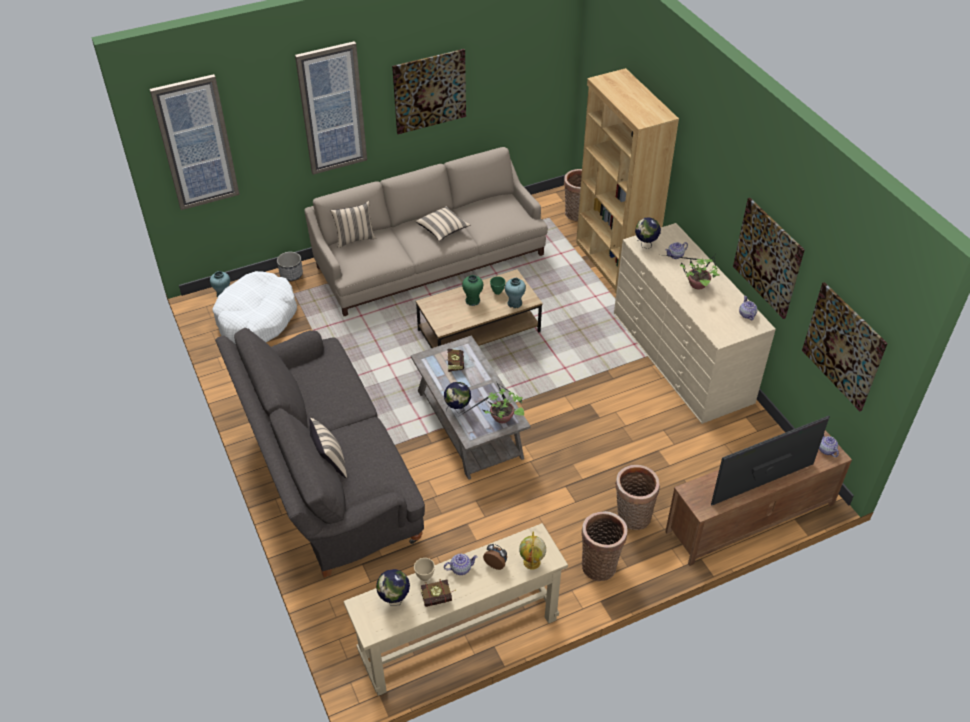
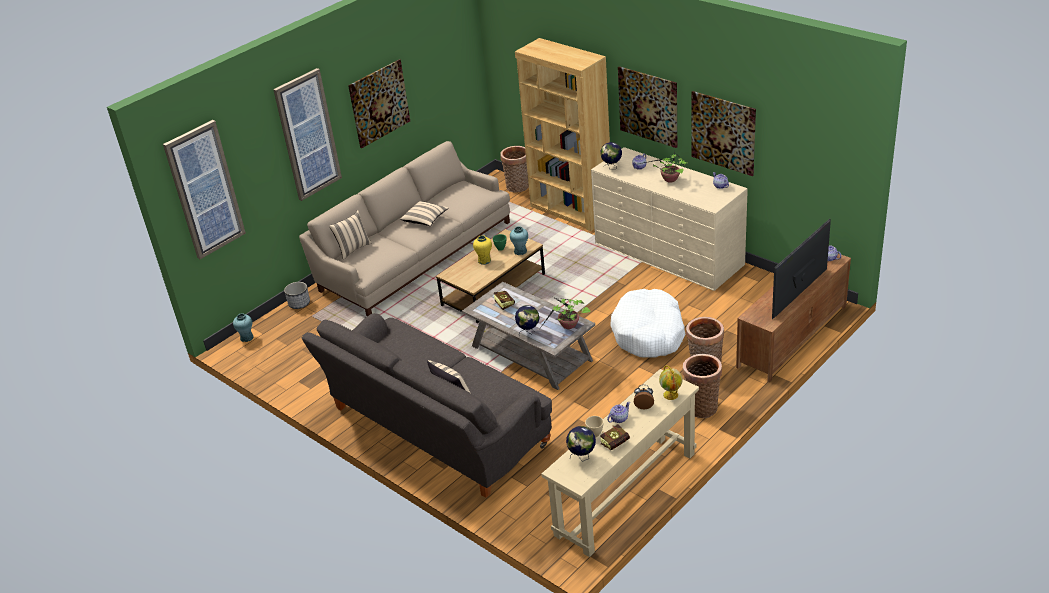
camera: 20 degrees left, 10 degrees down
(256, 318) = (290, 344): white dog bed -> white dog bed (649, 333)
(472, 301) = (484, 260): green vase -> yellow vase
(843, 346) = (813, 170): picture -> picture (648, 106)

